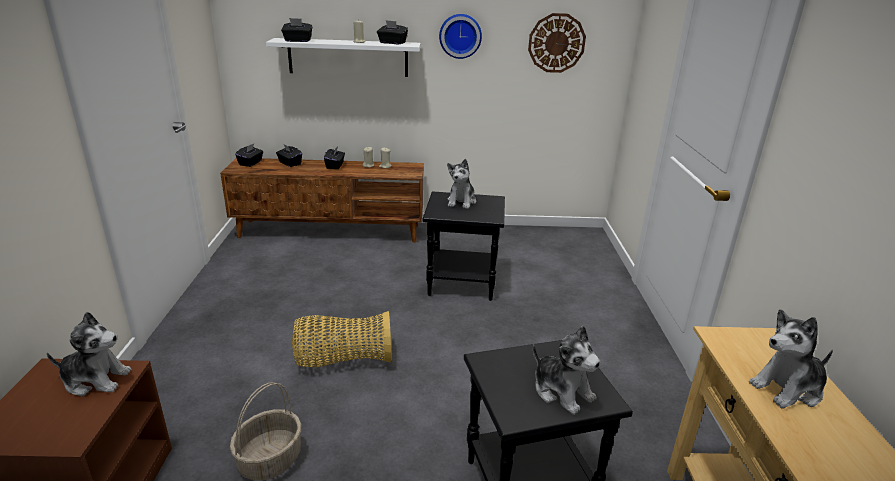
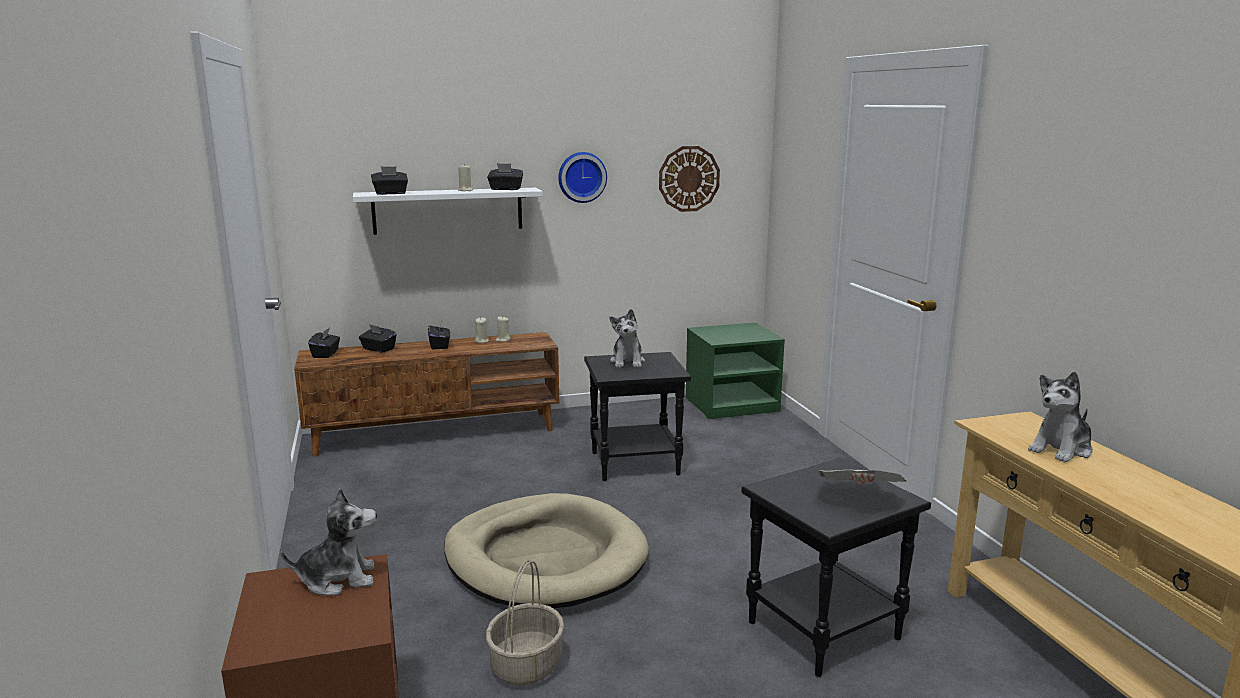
camera: 15 degrees left, 10 degrees down
(343, 360) = (545, 558): basket -> beige dog bed
(562, 391) = (858, 498): plush toy -> newspaper
(571, 240) = (732, 404): none -> green nightstand

